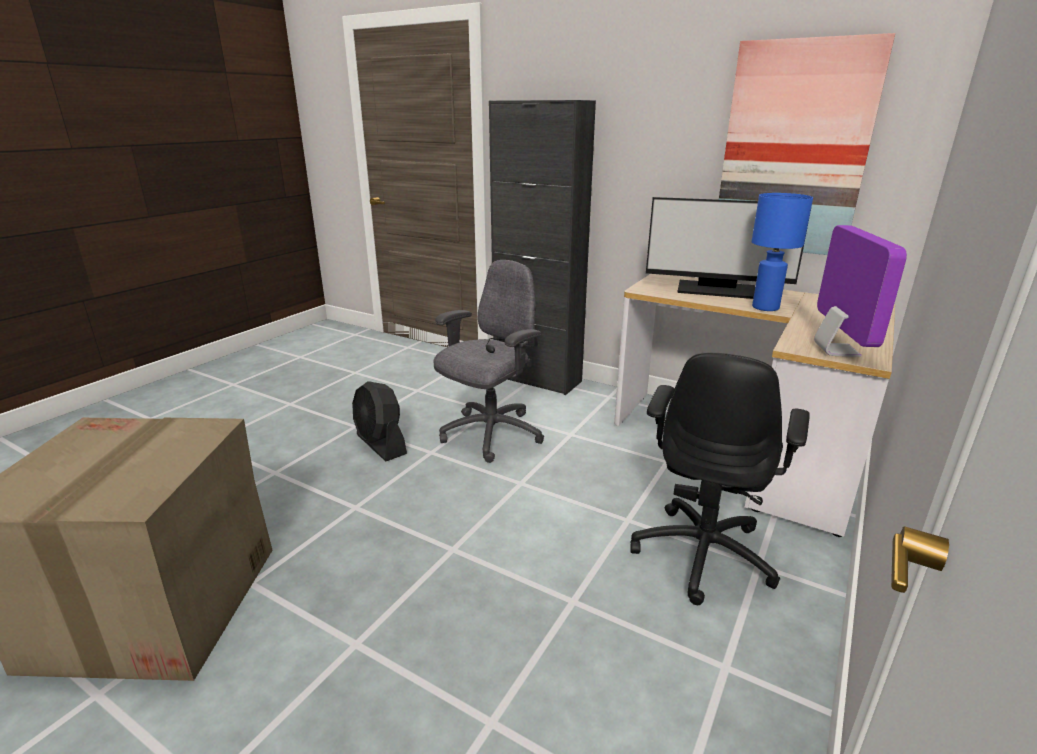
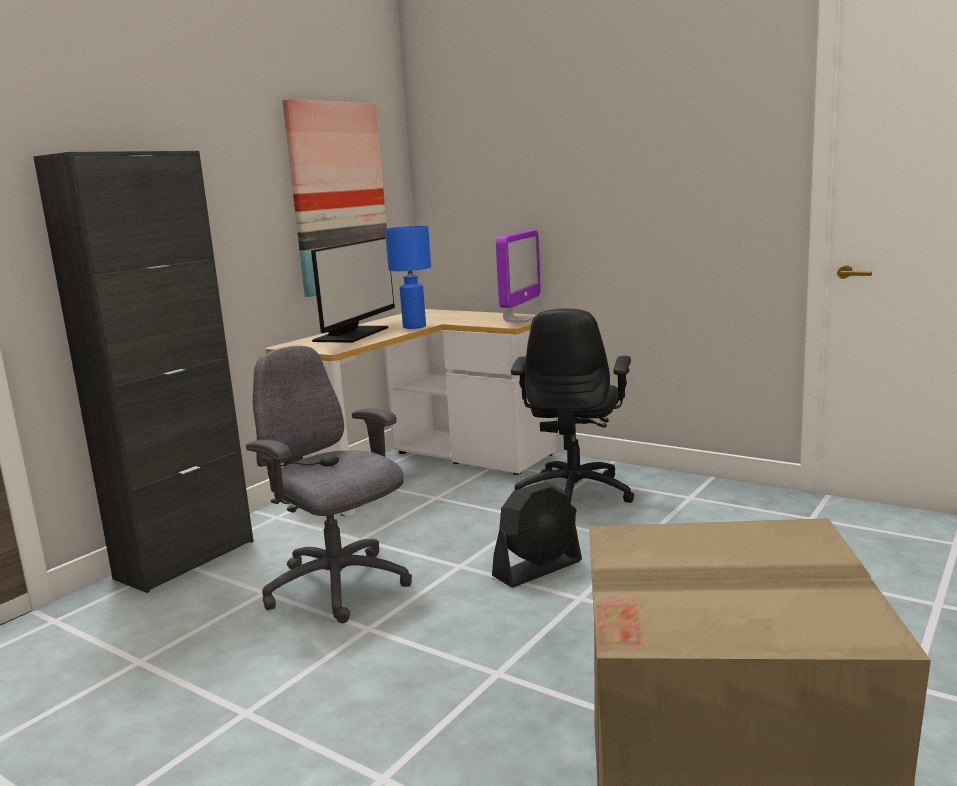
camera: 85 degrees left, 10 degrees down
(381, 444) = (327, 675): black fan -> black fan (538, 569)
(704, 553) = (575, 494): black office chair -> black office chair turned 75 degrees clockwise
(836, 350) = (519, 320): monitor -> monitor turned 105 degrees clockwise

